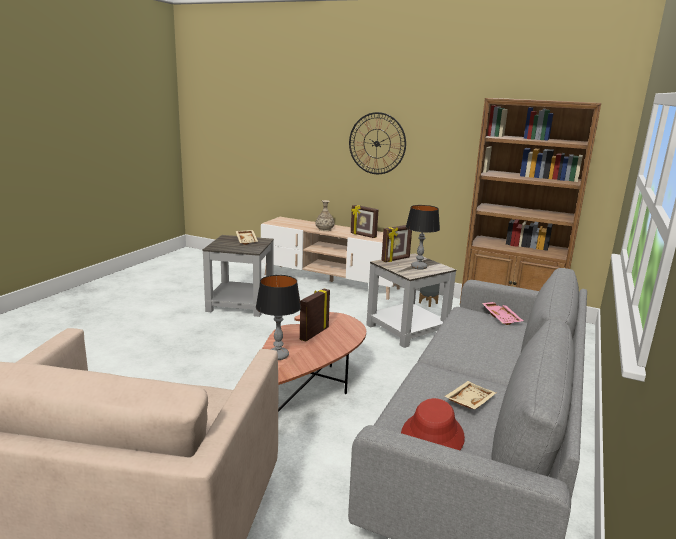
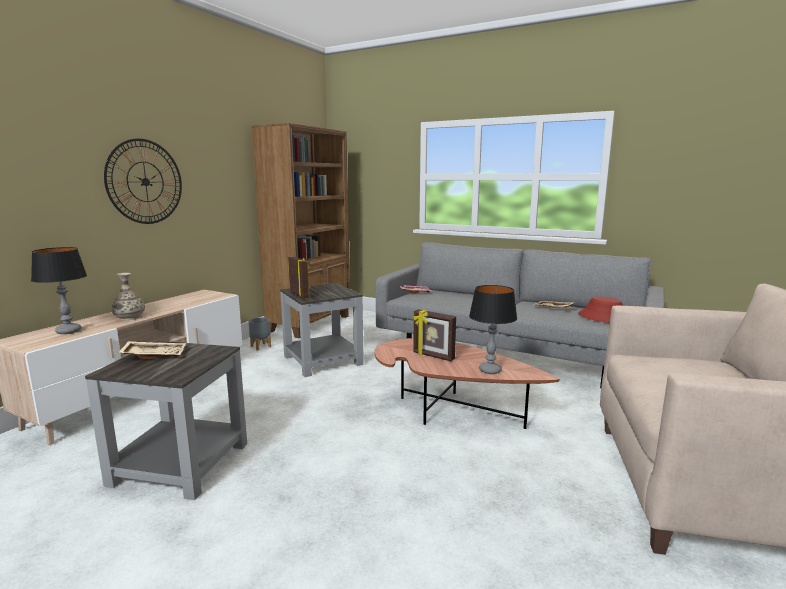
camera: 85 degrees left, 5 degrees down
(363, 235) = (184, 303): picture frame -> none
(418, 267) = (327, 290): table lamp -> table lamp (68, 331)

